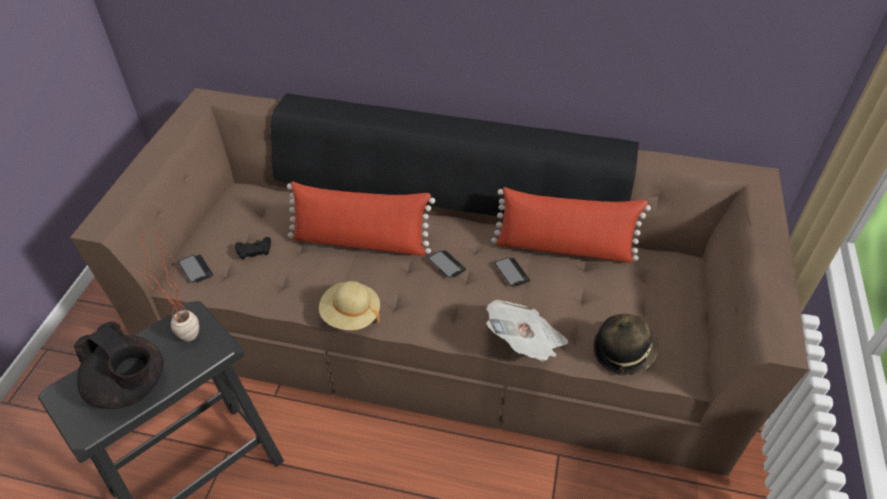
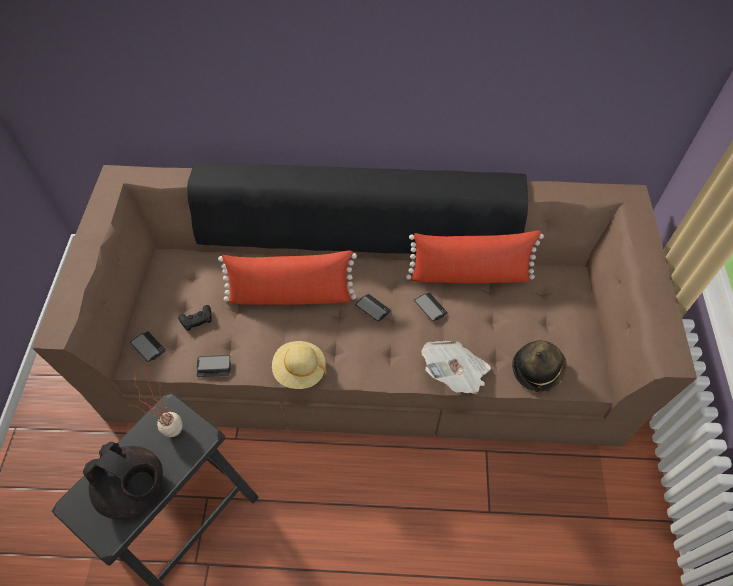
camera: 10 degrees left, 10 degrees up
(259, 297) = (214, 366): none -> phone

